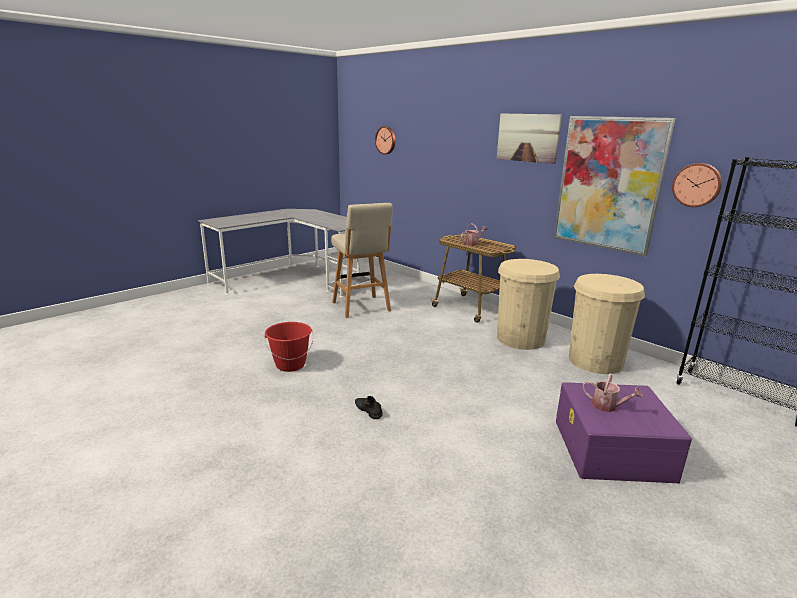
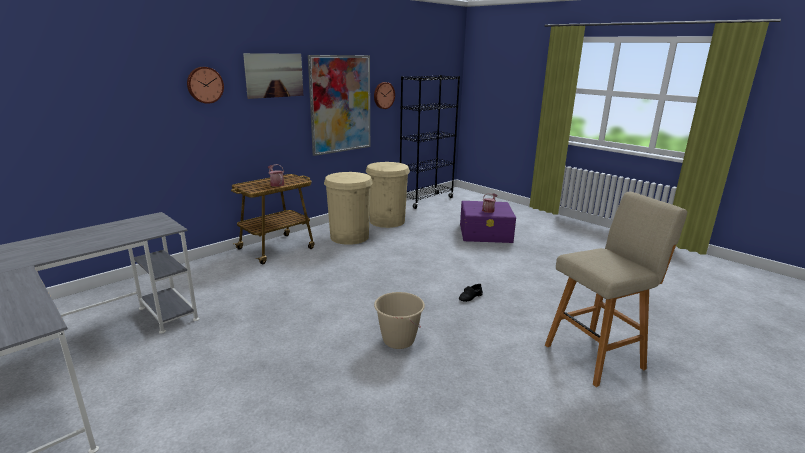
camera: 90 degrees left, 0 degrees up
(290, 365) = (398, 340): red bucket -> beige bucket
(361, 307) = (245, 304): beige stool -> beige stool (596, 356)
(386, 140) = (43, 98): wall clock -> wall clock (204, 85)

